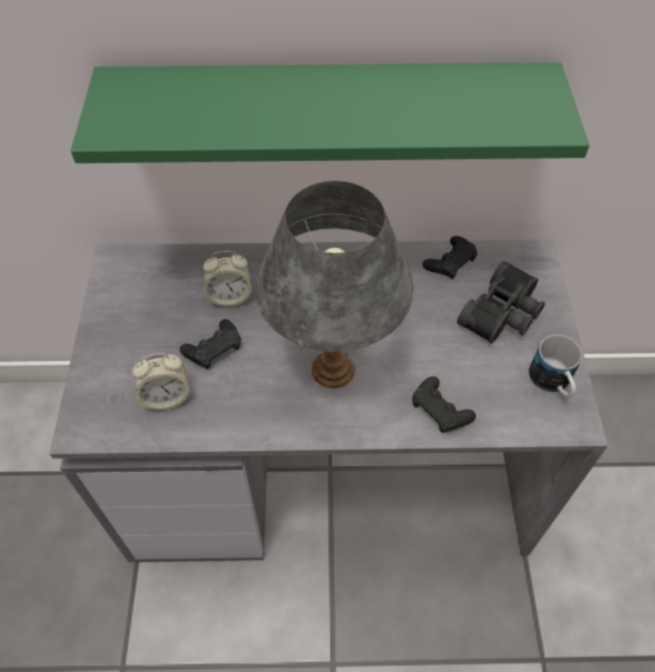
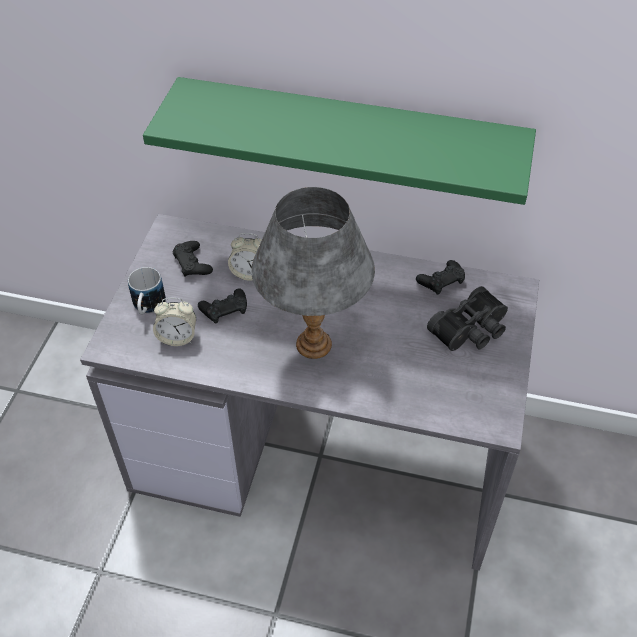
camera: 15 degrees right, 5 degrees down
(440, 409) = (390, 392): black game controller -> black game controller (192, 263)
(552, 383) = (492, 392): mug -> mug (148, 307)

